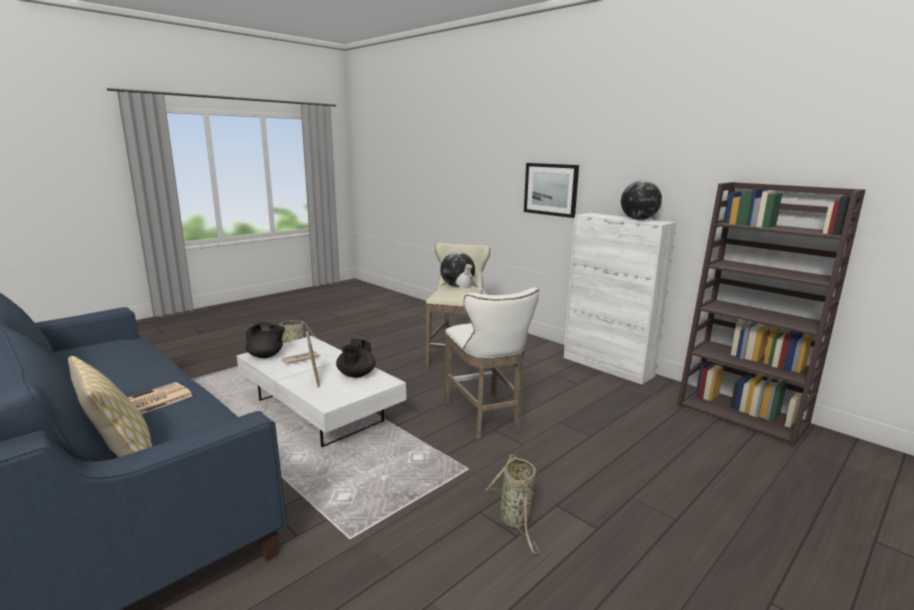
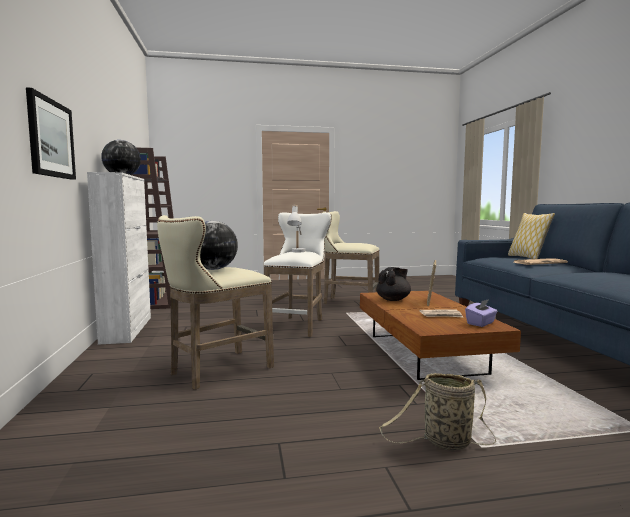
camera: 145 degrees left, 10 degrees down
(266, 356) = (481, 323): black teapot -> purple tissue box
(318, 411) = (425, 354): white coffee table -> brown coffee table
(516, 521) = (348, 302): basket -> beige stool

